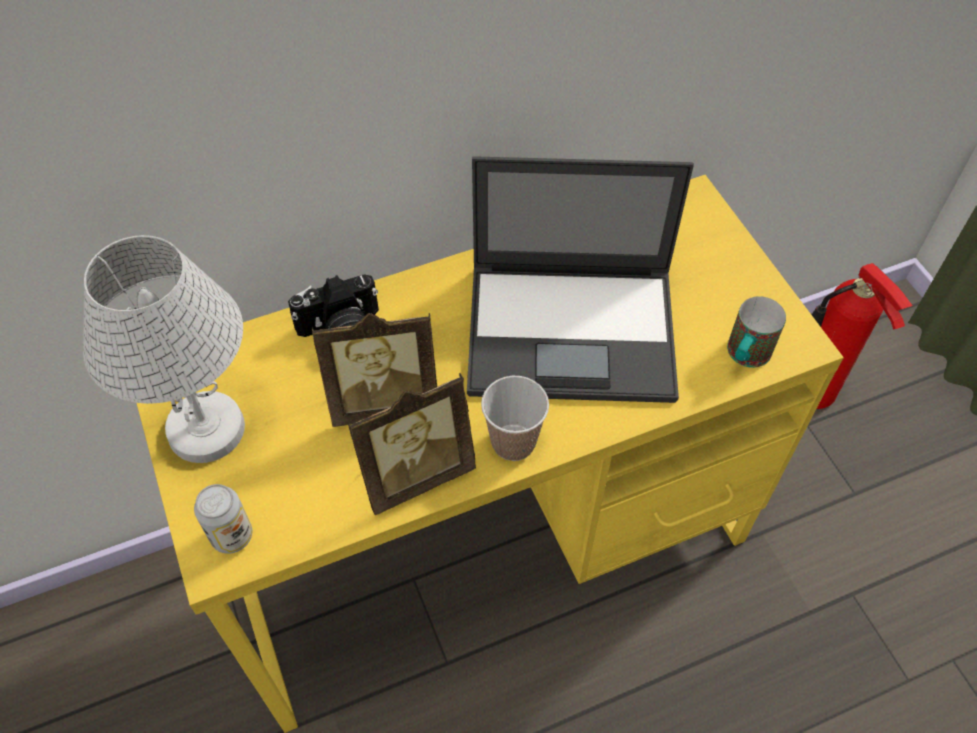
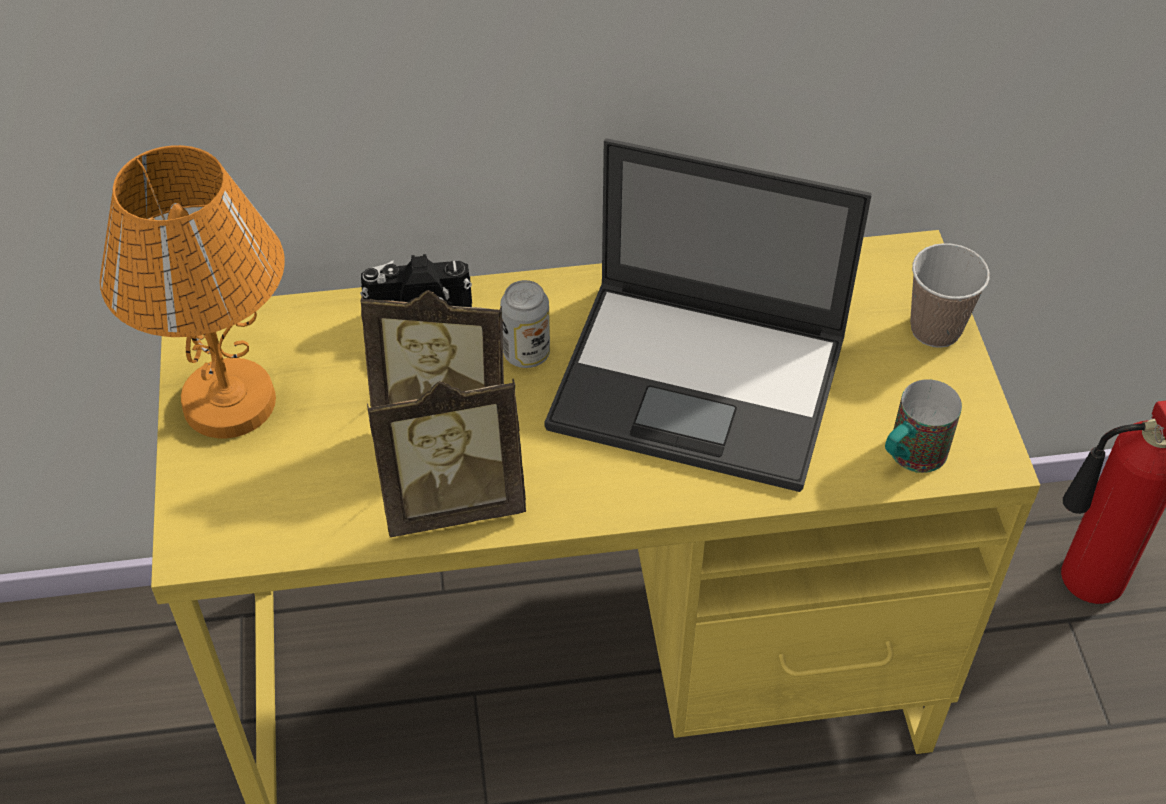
camera: 15 degrees right, 5 degrees down
(207, 429) = (230, 402): white table lamp -> orange table lamp
(232, 536) = (221, 524): can -> can (526, 353)
(513, 442) = (582, 494): cup -> cup (935, 329)

